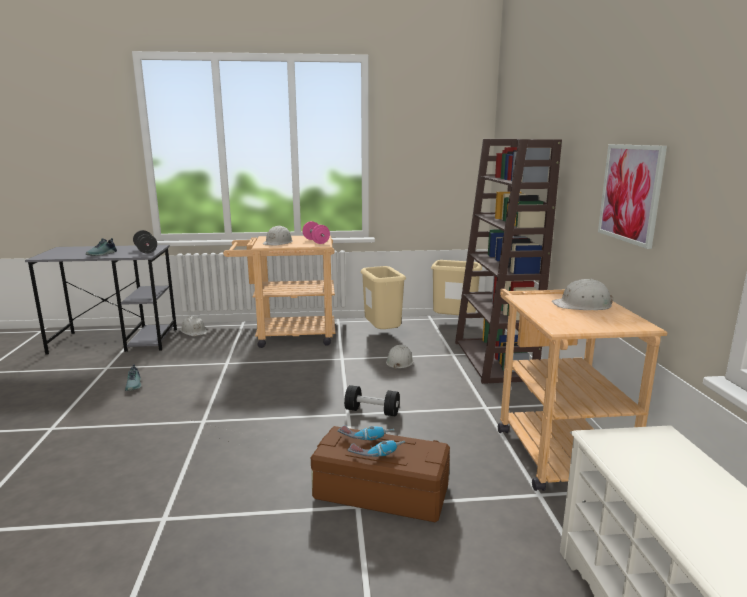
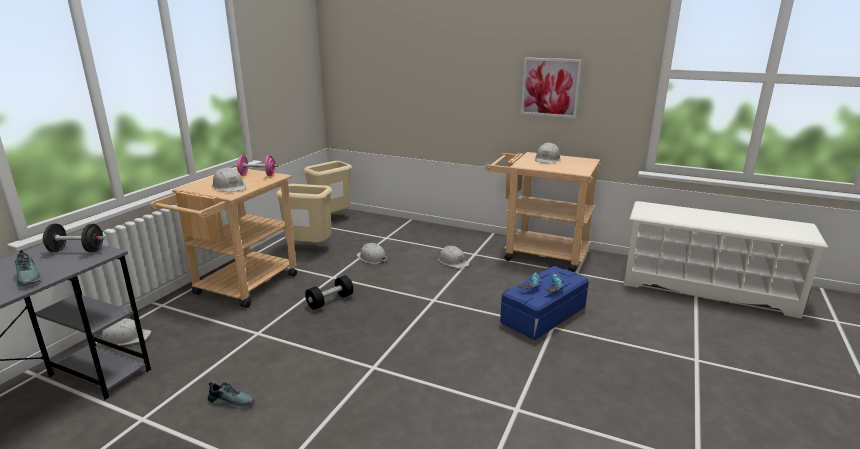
camera: 60 degrees left, 5 degrees up
(372, 411) = (439, 290): black dumbbell -> black dumbbell (330, 301)
(380, 493) = (544, 316): brown storage box -> blue storage box
(447, 401) = (453, 262): none -> white hard hat
(494, 361) = (414, 229): brown bookcase -> none

